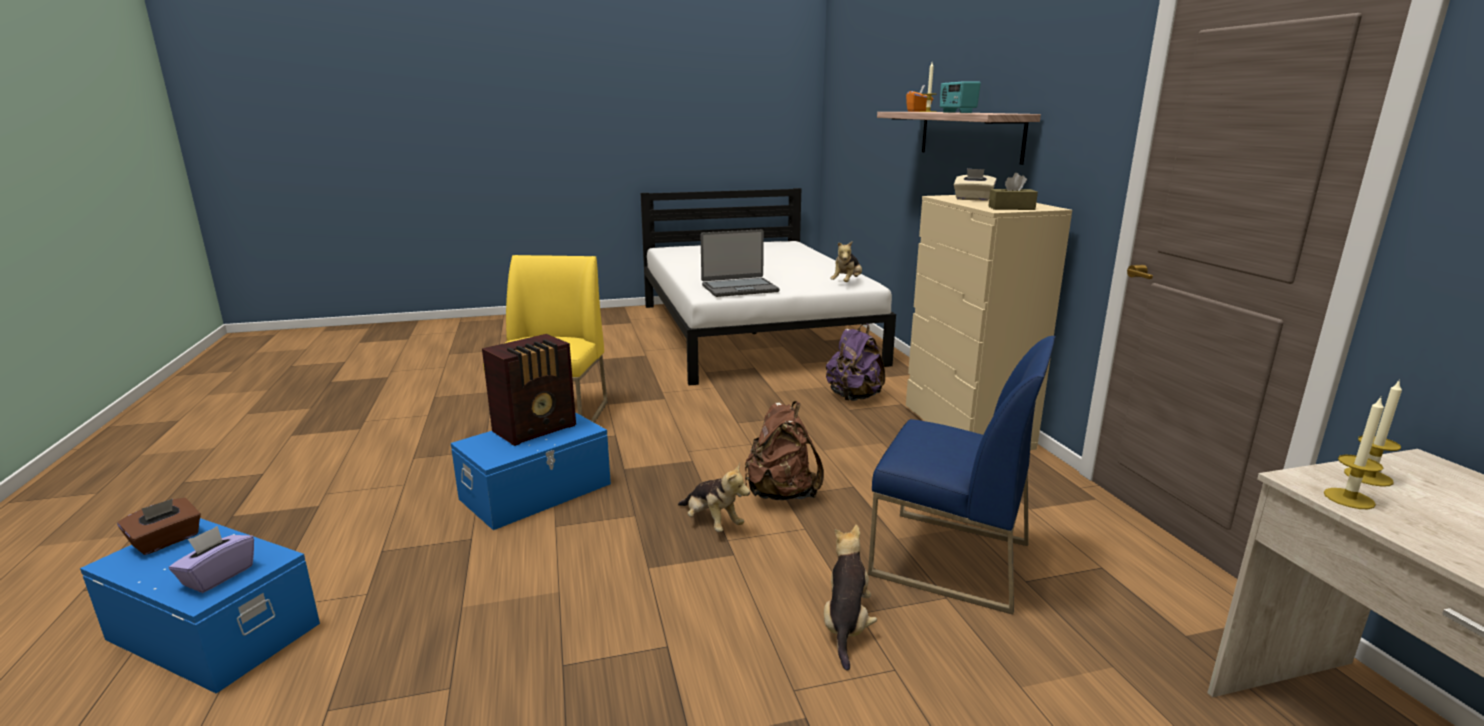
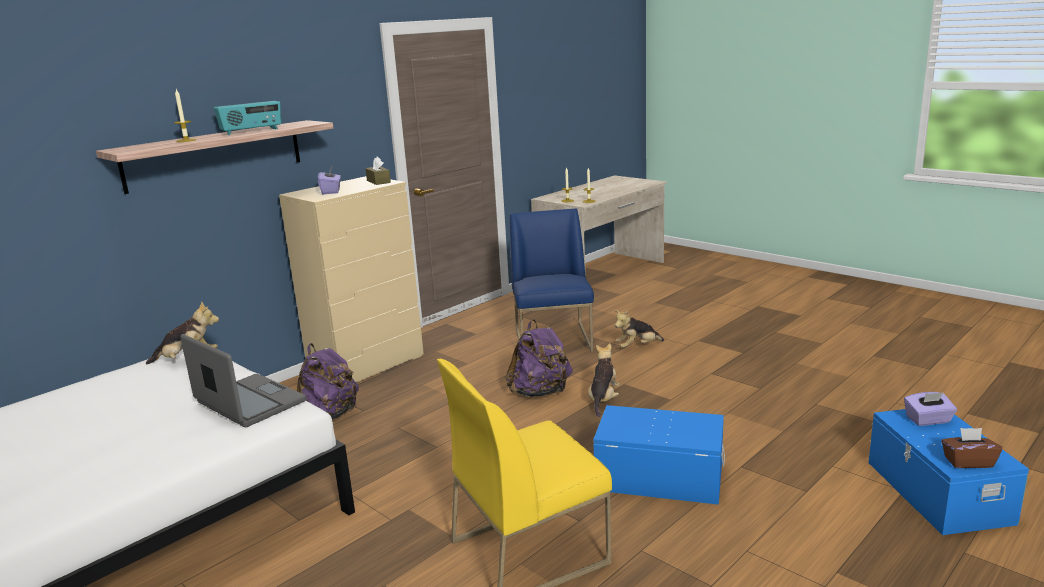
camera: 120 degrees left, 0 degrees up
(537, 429) = (646, 429): radio -> none
(781, 493) = (540, 392): brown backpack -> purple backpack
(918, 111) = (151, 145): orange tissue box -> none
(973, 199) = (331, 191): beige tissue box -> purple tissue box

